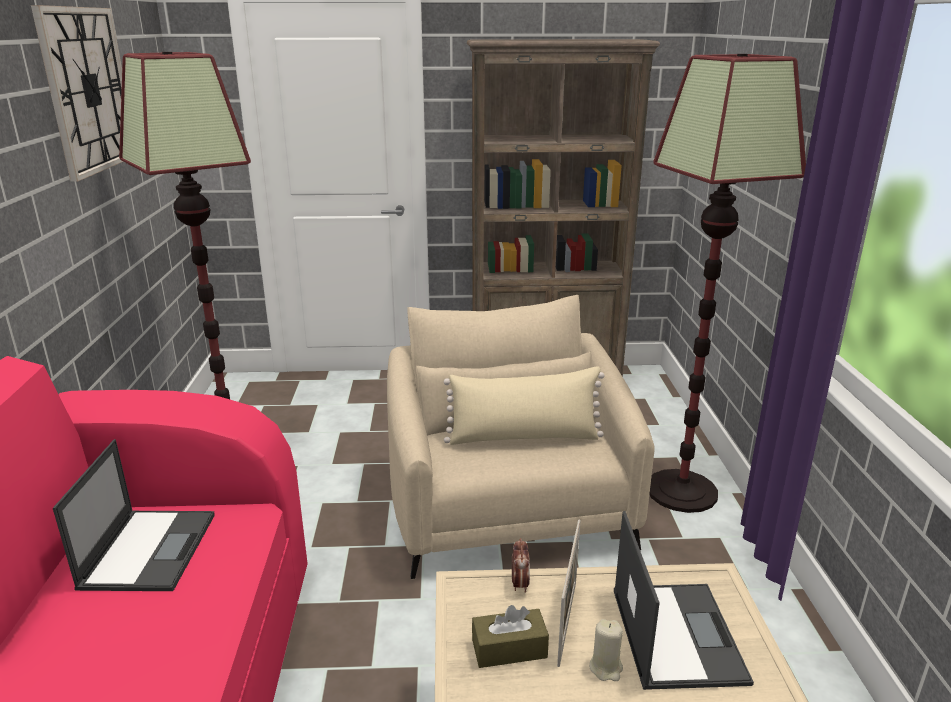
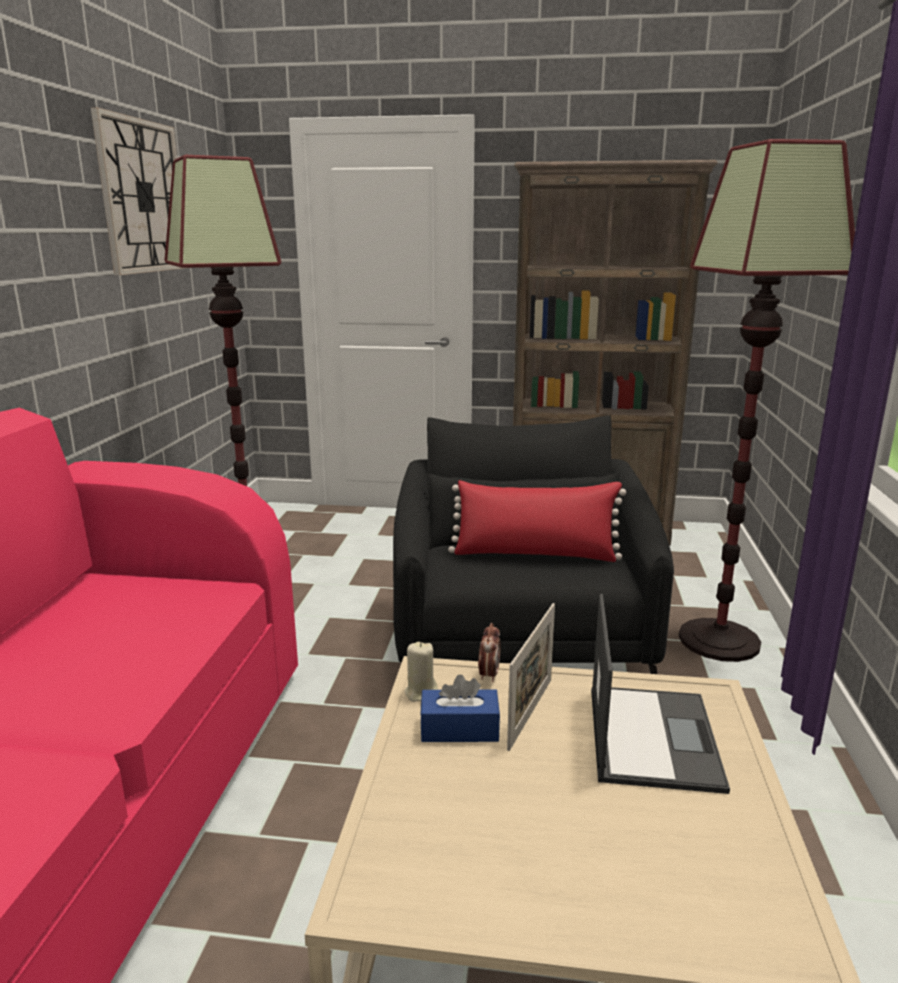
camera: 10 degrees right, 5 degrees down
(149, 549) = (126, 607): laptop -> none
(509, 649) = (459, 729): brown tissue box -> blue tissue box
(510, 509) = (522, 639): beige armchair -> black armchair
(524, 437) = (535, 554): beige pillow -> red pillow
(606, 667) = (561, 757): beige candle -> beige candle (421, 693)

